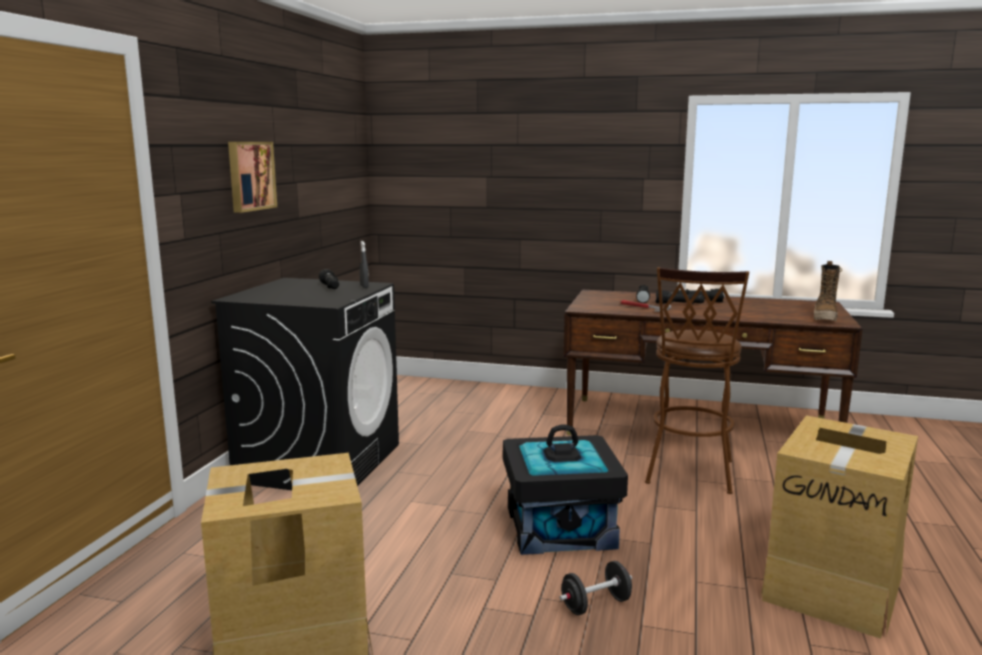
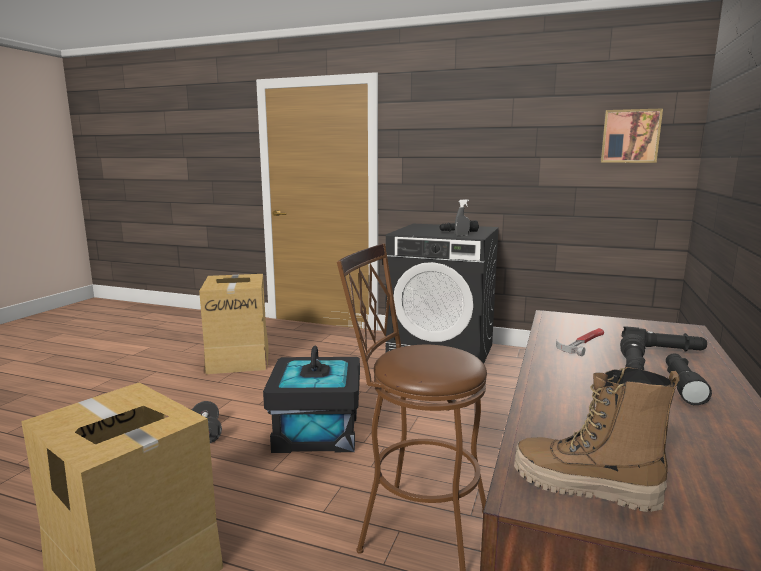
camera: 95 degrees right, 0 degrees up
(250, 176) = (470, 149): picture -> picture (630, 136)

